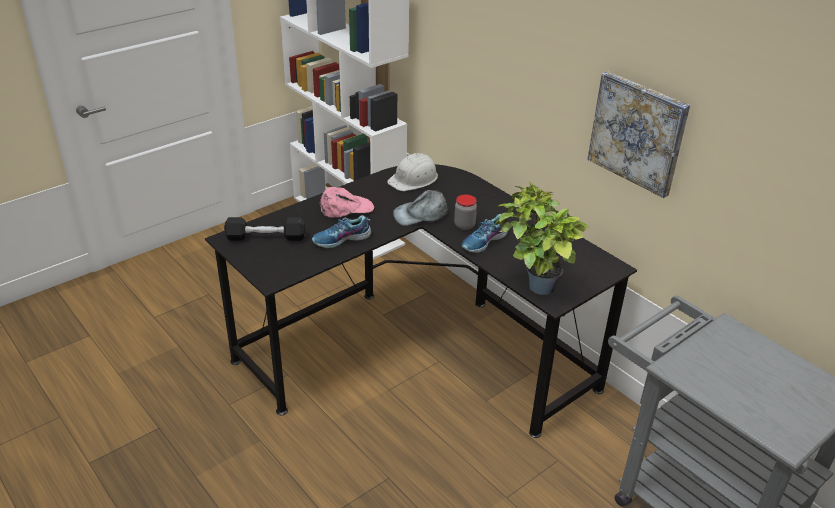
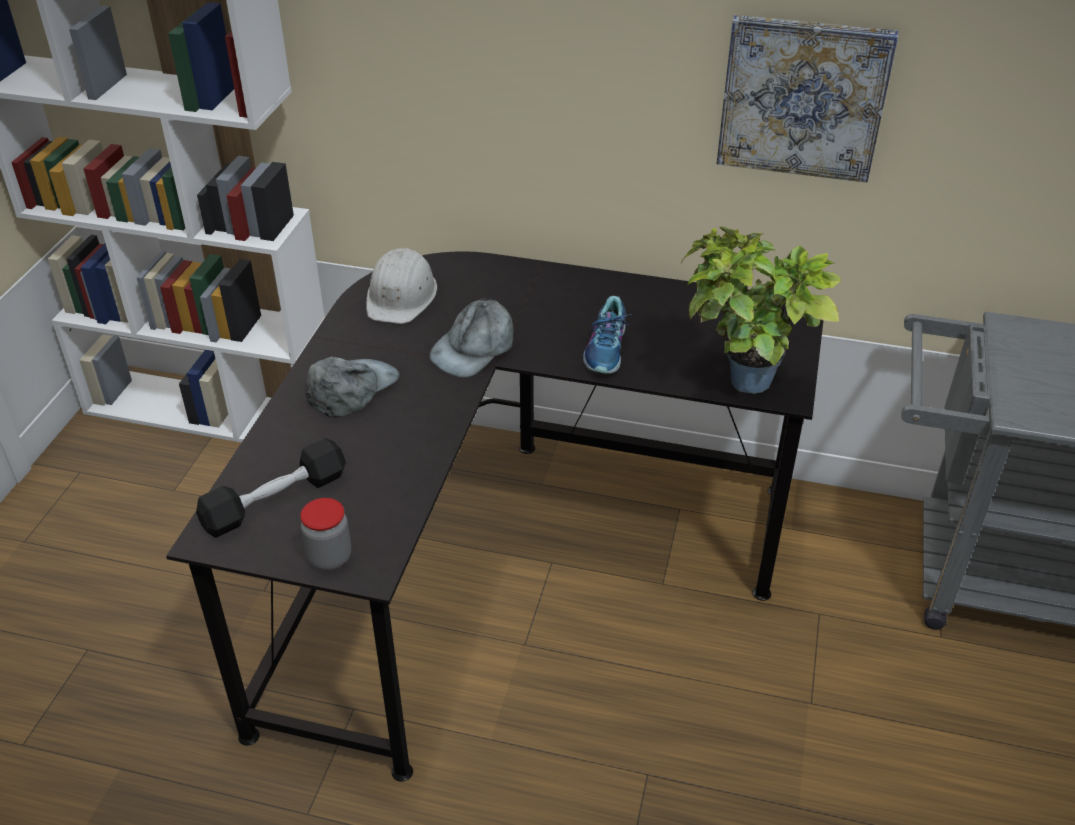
camera: 35 degrees left, 5 degrees up
(342, 240) = (403, 444): shoe -> none
(346, 208) = (351, 389): pink cap -> grey cap
(464, 225) = (553, 337): jar -> jar (330, 557)

